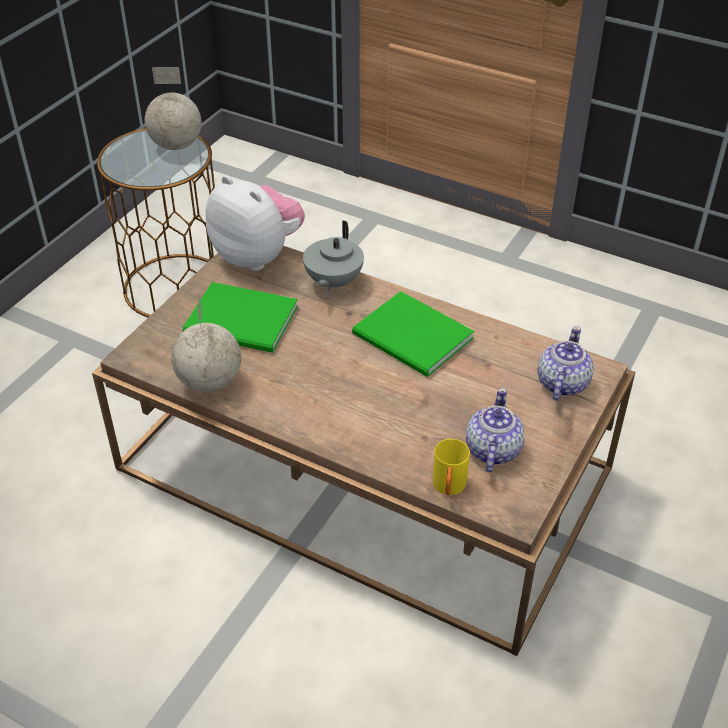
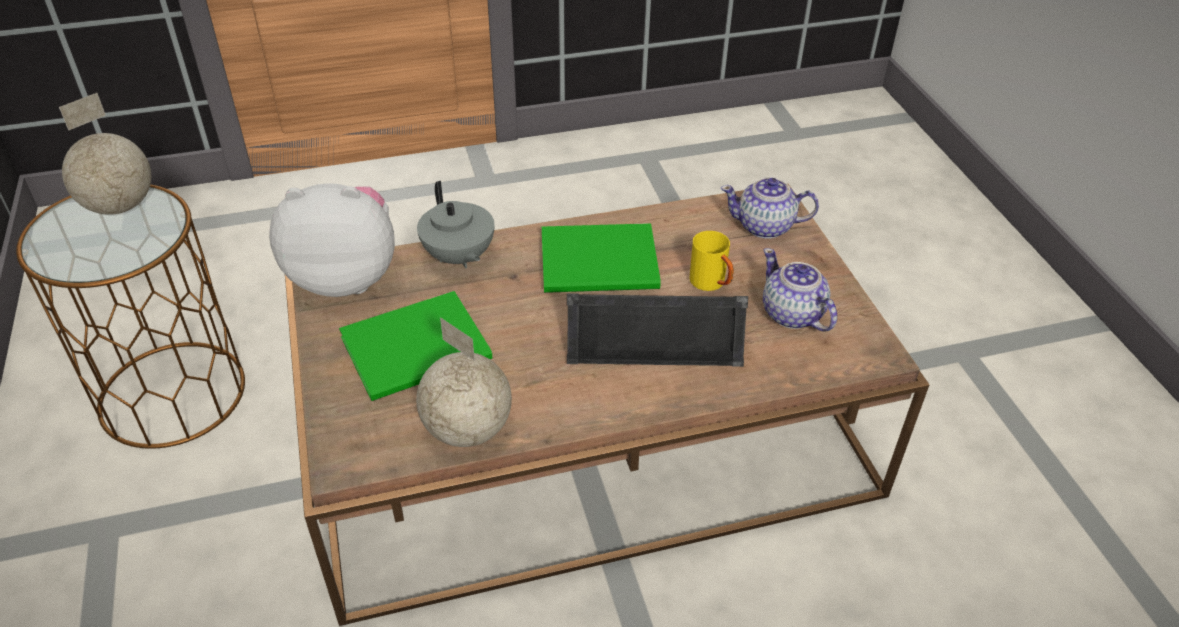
camera: 45 degrees left, 0 degrees up
(381, 403) = (653, 337): none -> black speaker
(448, 488) = (805, 369): yellow mug -> yellow mug (711, 284)
(561, 383) = (765, 226): teapot -> teapot turned 60 degrees counterclockwise

